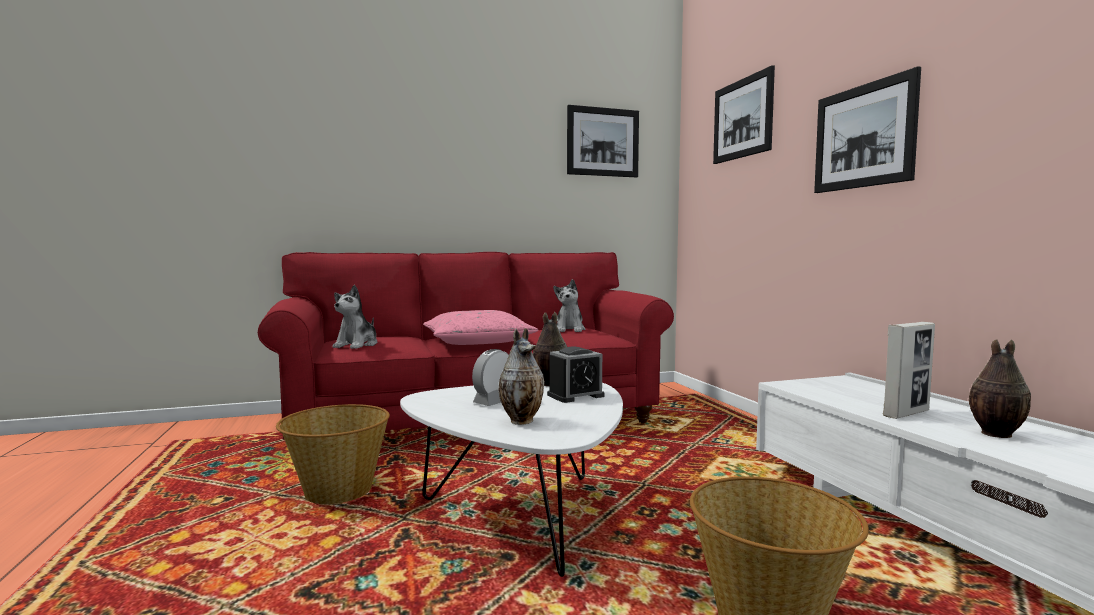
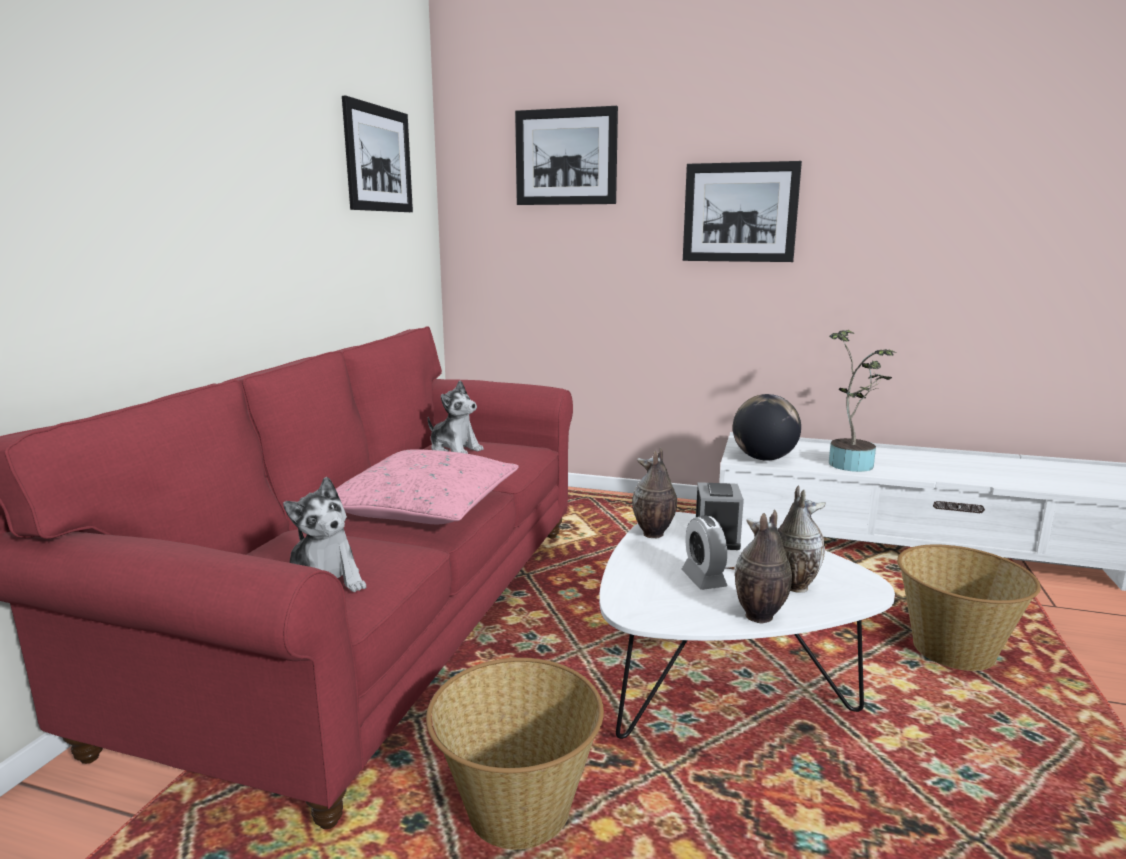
camera: 55 degrees left, 10 degrees up
(813, 389) = (764, 459): none -> globe
(906, 413) = (852, 463): picture frame -> potted plant
(995, 434) = (913, 465): vase -> vase (759, 616)

